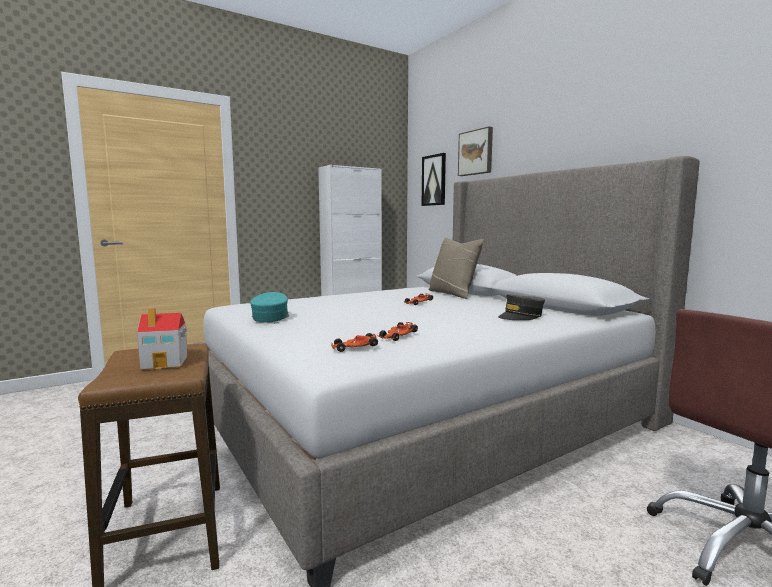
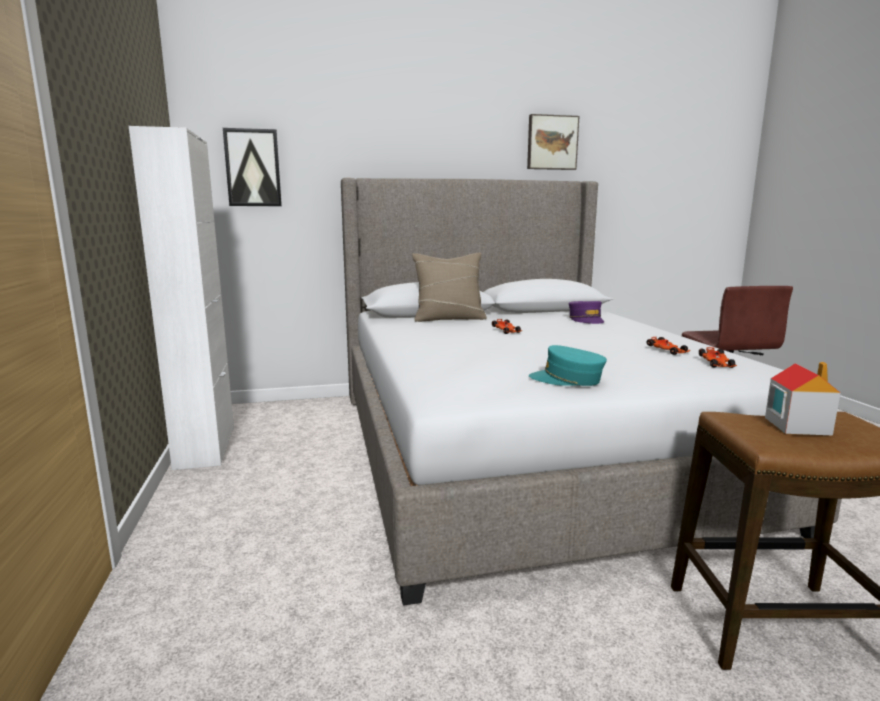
camera: 70 degrees left, 5 degrees up
(476, 152) = (340, 139): picture -> picture (551, 143)
(521, 316) = (586, 320): grey cap -> purple cap

